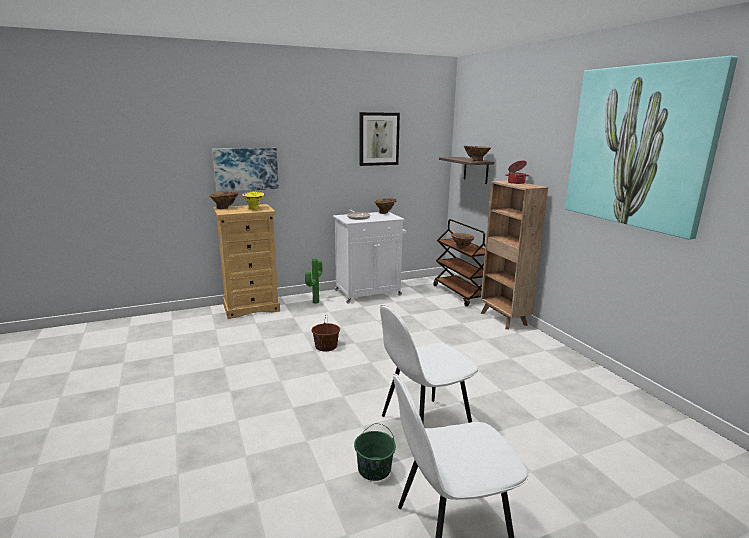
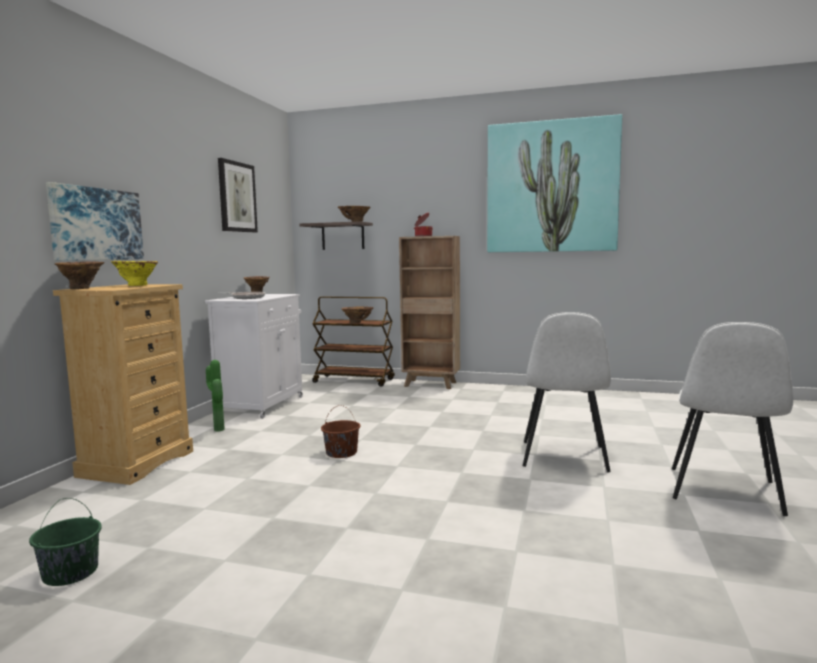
camera: 50 degrees left, 10 degrees down
(374, 469) = (608, 493): green bucket -> green bucket (70, 573)

